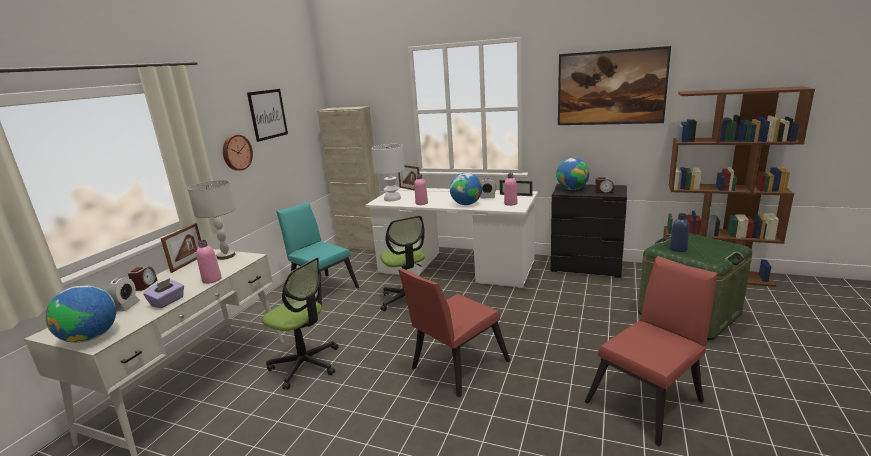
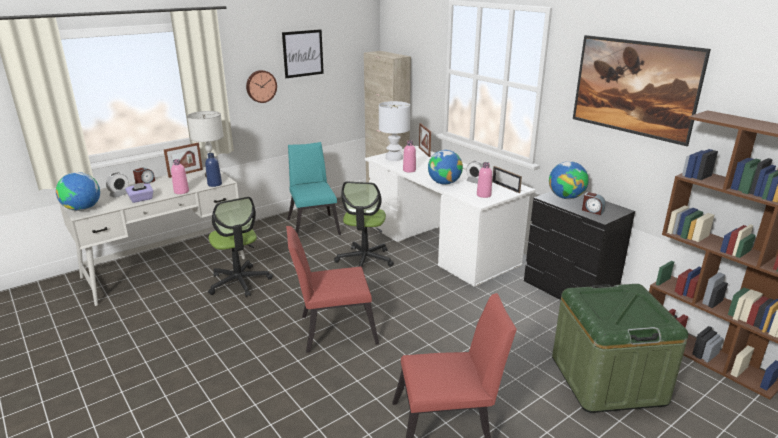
camera: 30 degrees right, 5 degrees up
(678, 249) = (599, 301): blue bottle -> blue bottle (214, 184)

